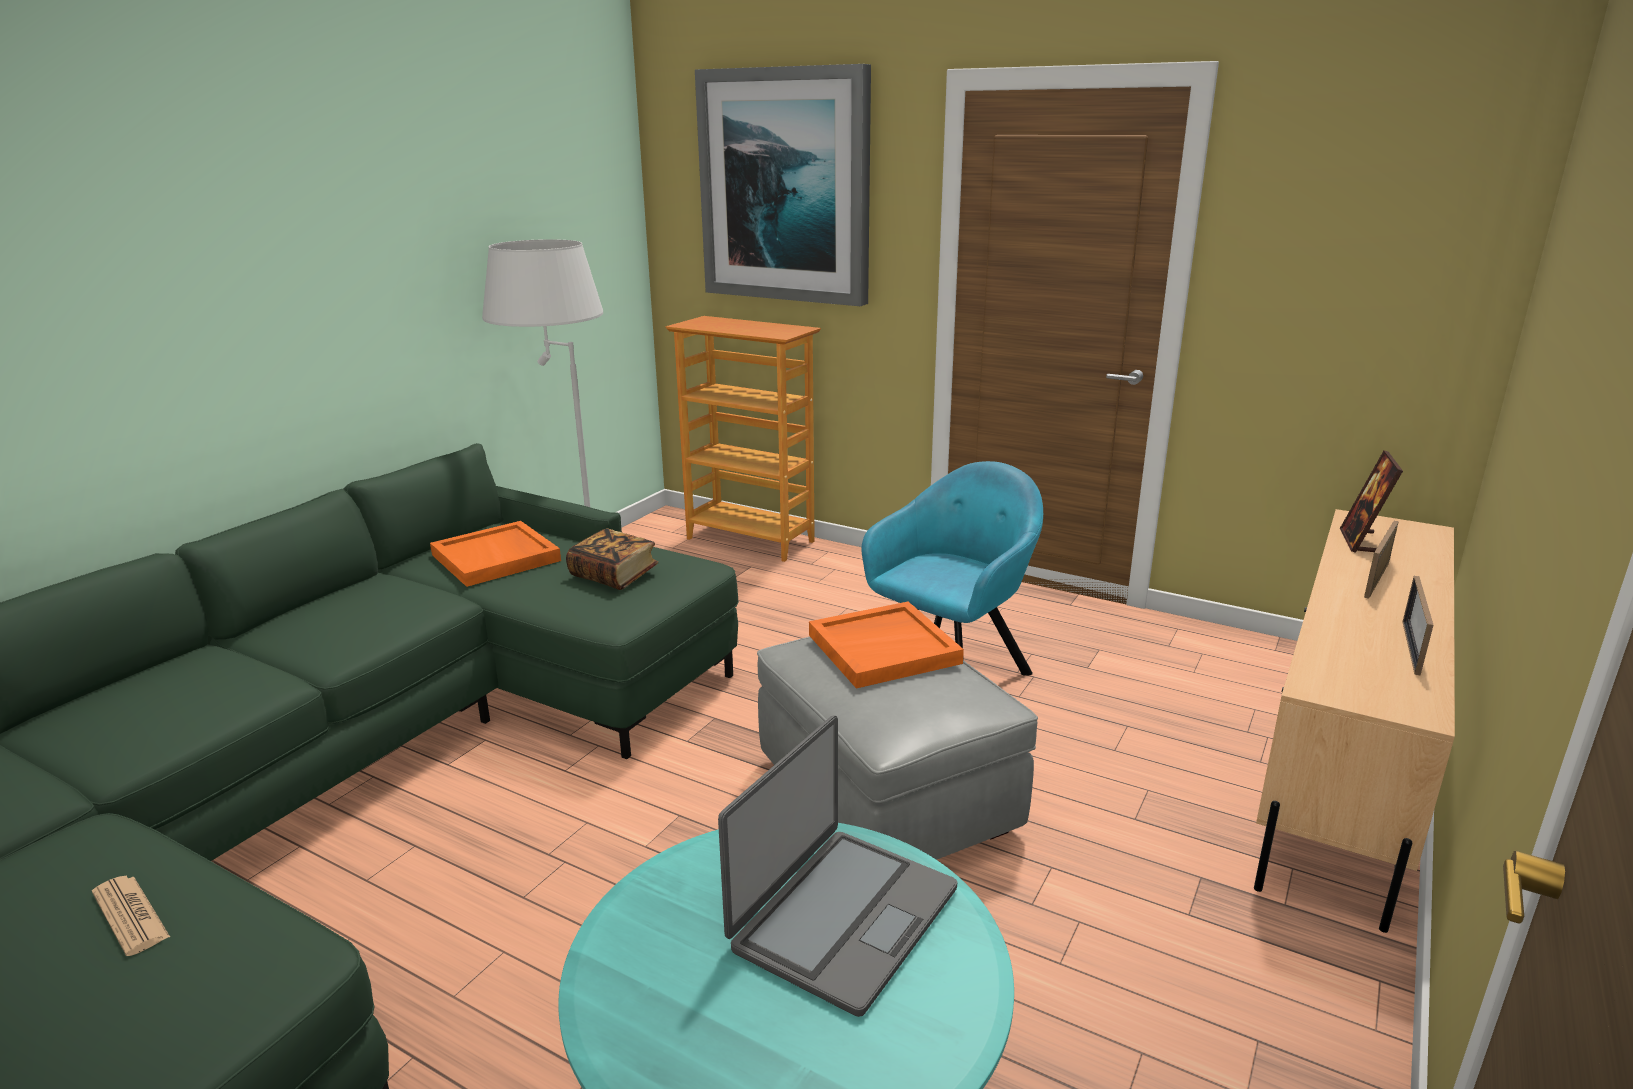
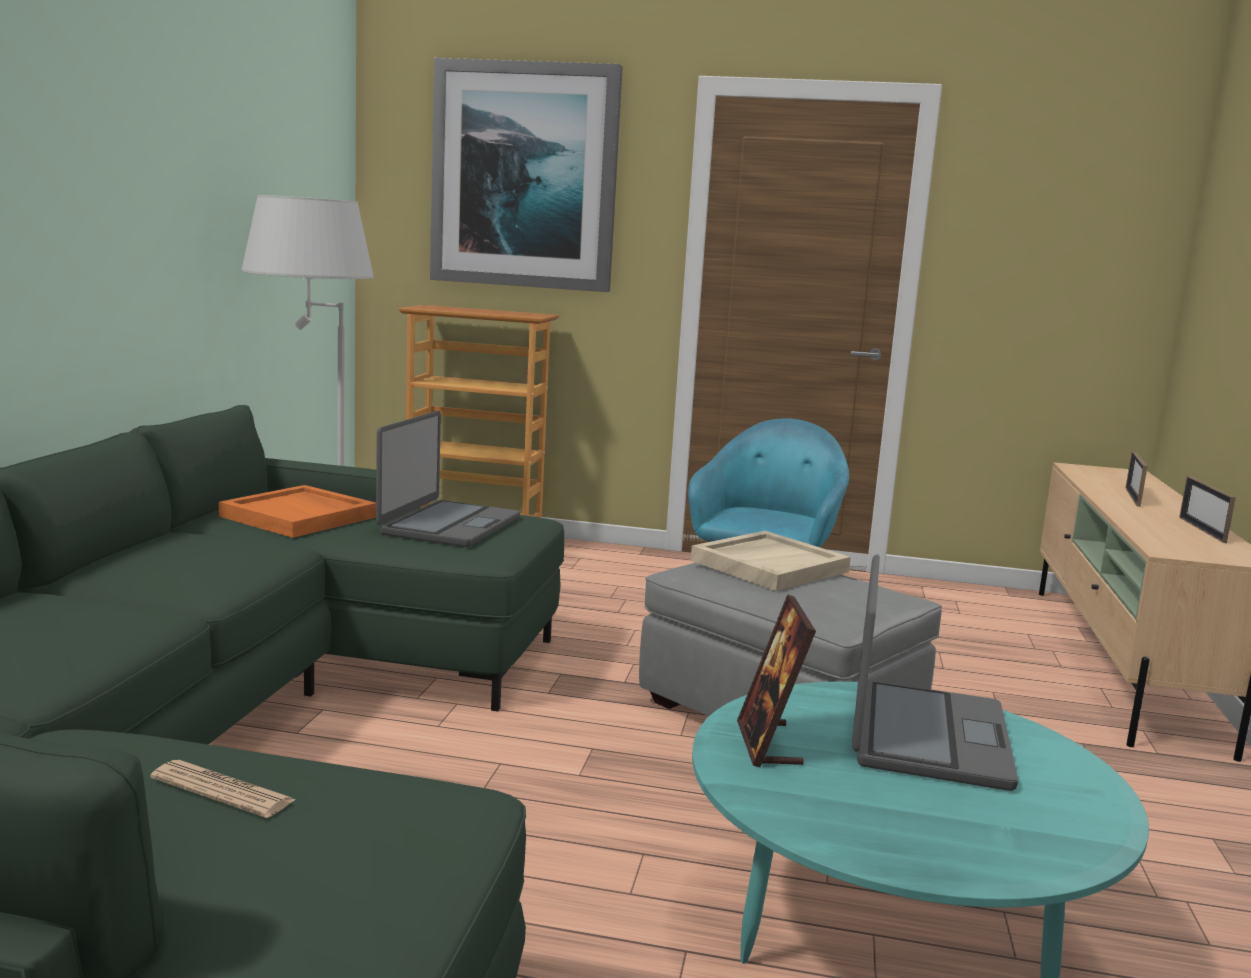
camera: 20 degrees left, 10 degrees down
(614, 575) = (449, 525): book -> laptop
(884, 648) = (769, 565): orange tray -> beige tray
(1361, 542) = (1095, 478): picture frame -> picture frame (769, 744)

